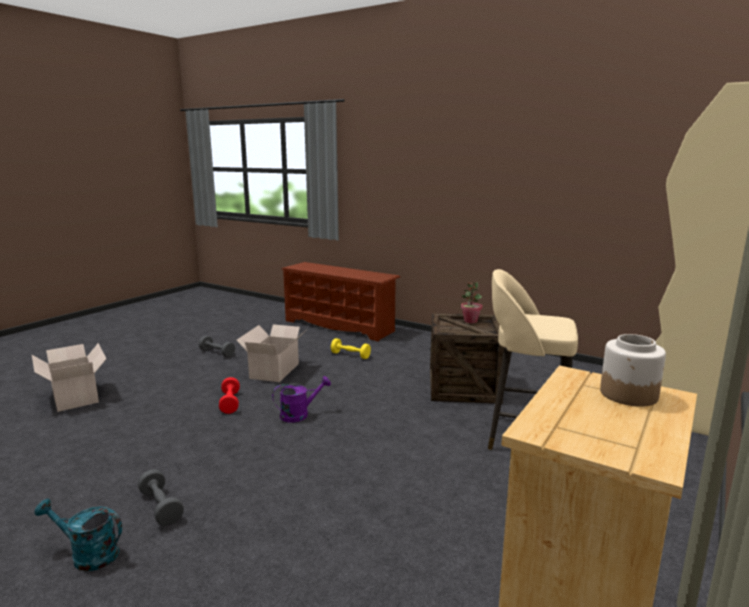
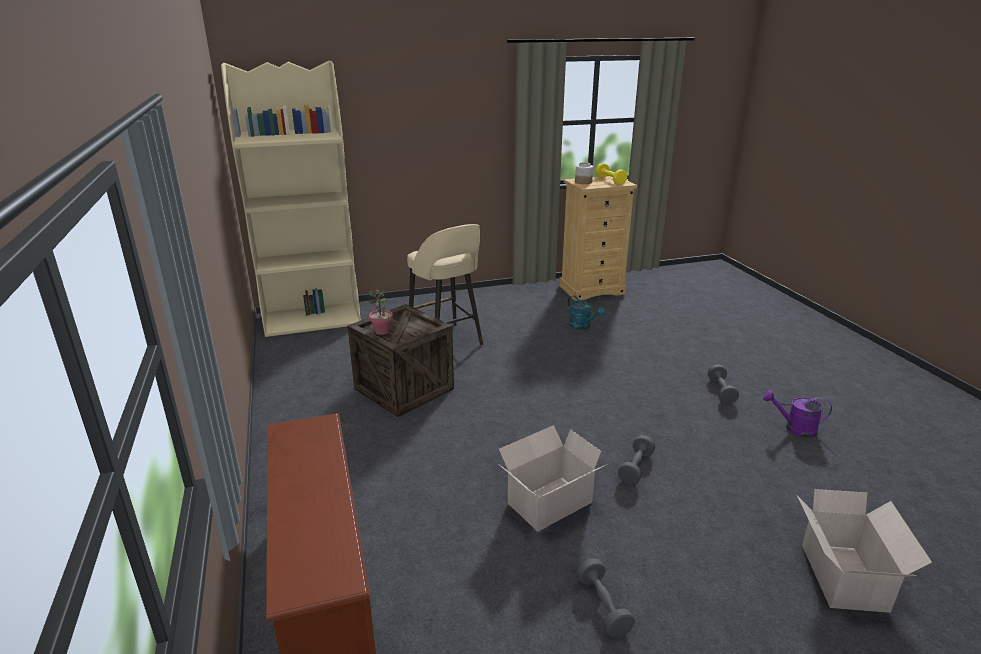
camera: 140 degrees left, 10 degrees up
(88, 555) = (765, 382): turquoise watering can -> turquoise watering can (582, 326)
(230, 403) = (636, 468): red dumbbell -> grey dumbbell
(299, 414) = (578, 423): purple watering can -> purple watering can (794, 428)
(350, 355) = (427, 488): yellow dumbbell -> yellow dumbbell (610, 181)

